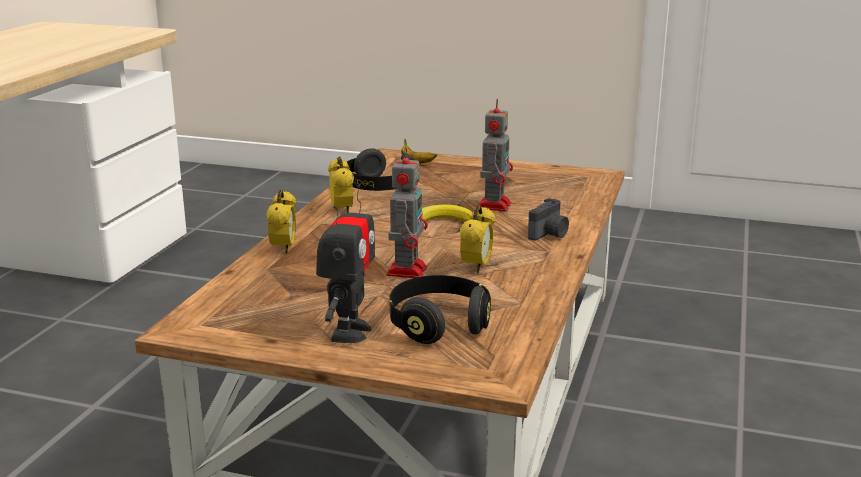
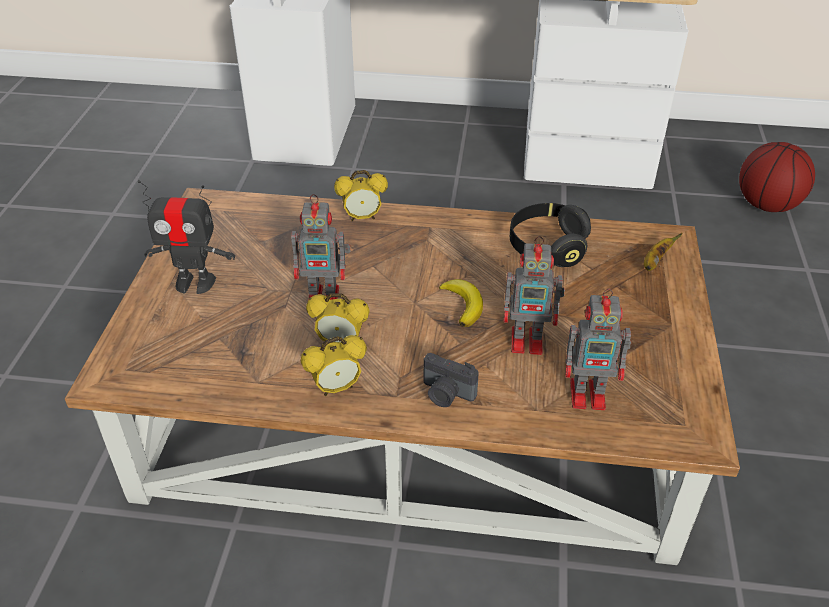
camera: 80 degrees right, 20 degrees up
(245, 201) = (766, 205): none -> basketball
(342, 210) = (470, 234): alarm clock -> alarm clock (336, 388)
(438, 325) = (207, 331): black headphones -> none
(556, 195) = (590, 394): none -> toy robot

